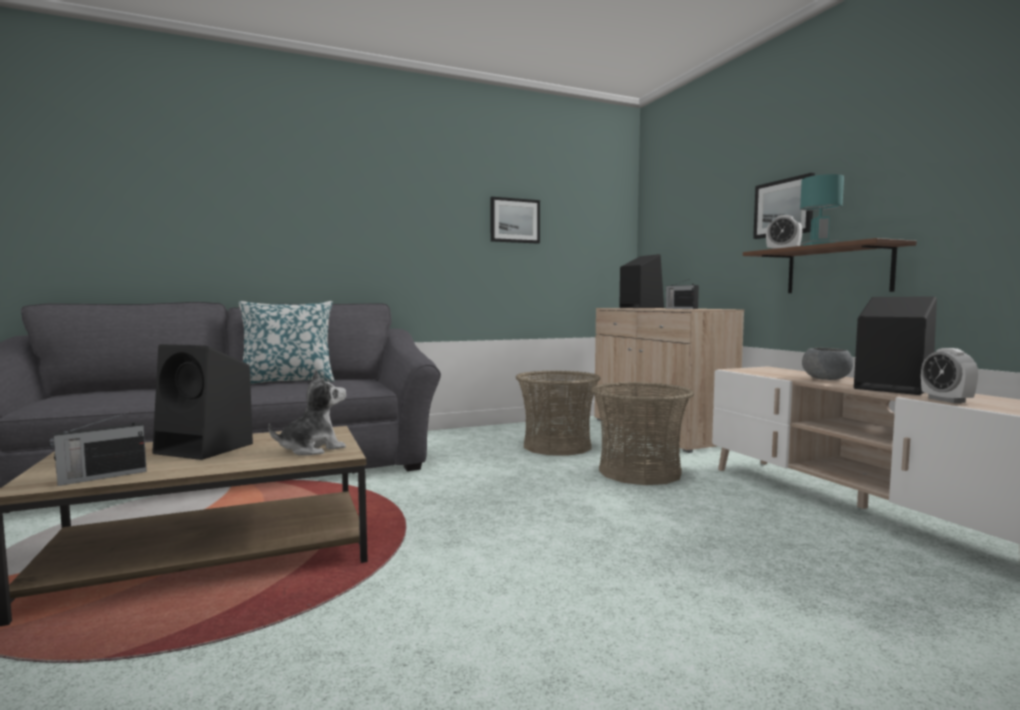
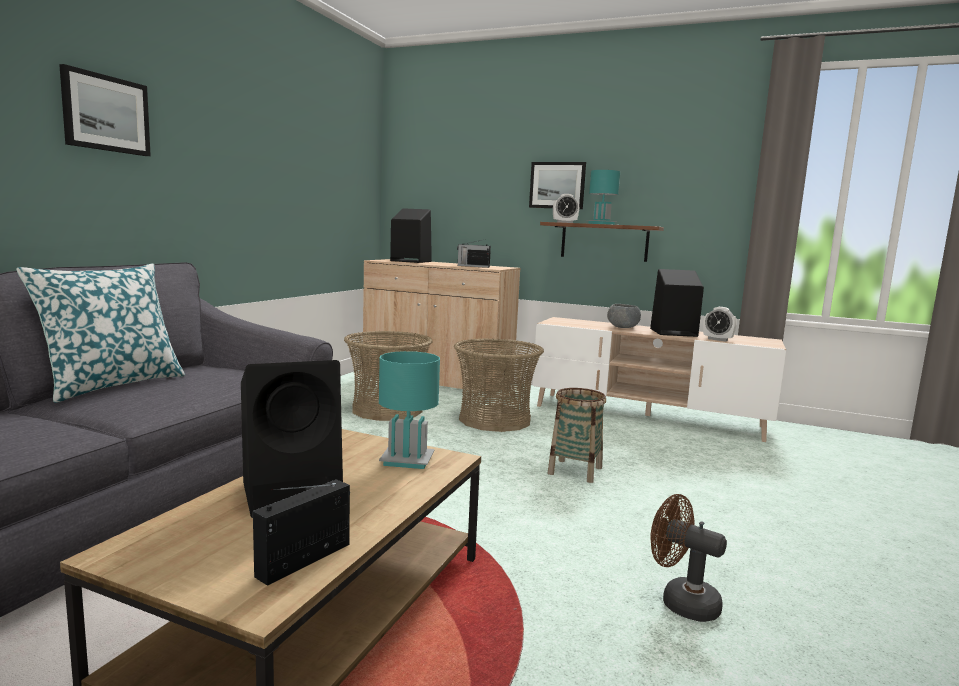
camera: 45 degrees left, 5 degrees up
(101, 477) = (306, 559): radio -> radio turned 150 degrees counterclockwise
(312, 449) = (407, 461): plush toy -> turquoise table lamp
(441, 675) = (681, 601): none -> brown fan
(514, 220) = (290, 158): picture -> picture (106, 113)
(619, 532) = (574, 471): none -> basket

